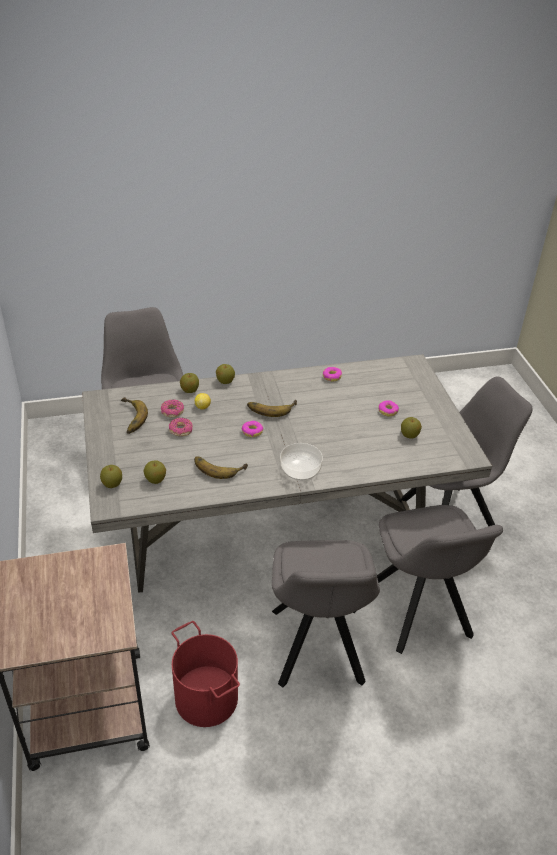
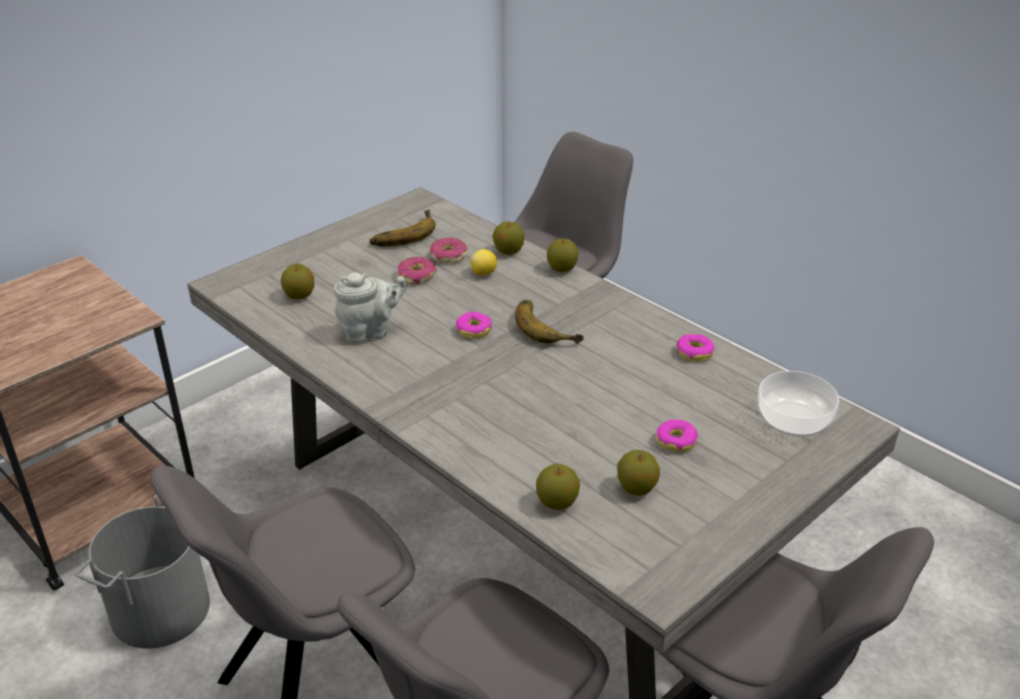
camera: 60 degrees right, 5 degrees down
(112, 484) = (265, 270): apple -> apple (557, 502)
(205, 698) = (159, 609): red bucket -> grey bucket
(219, 466) = (370, 332): banana -> grey teapot
(300, 470) = (427, 403): bowl -> bowl (792, 420)

